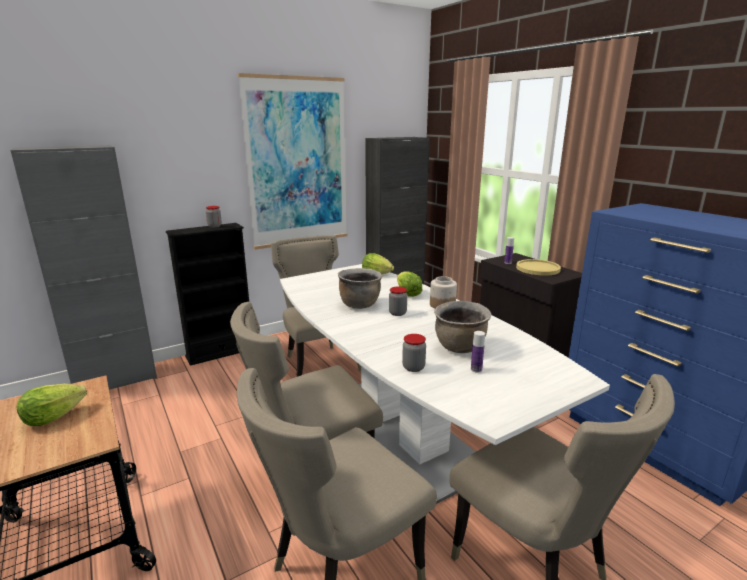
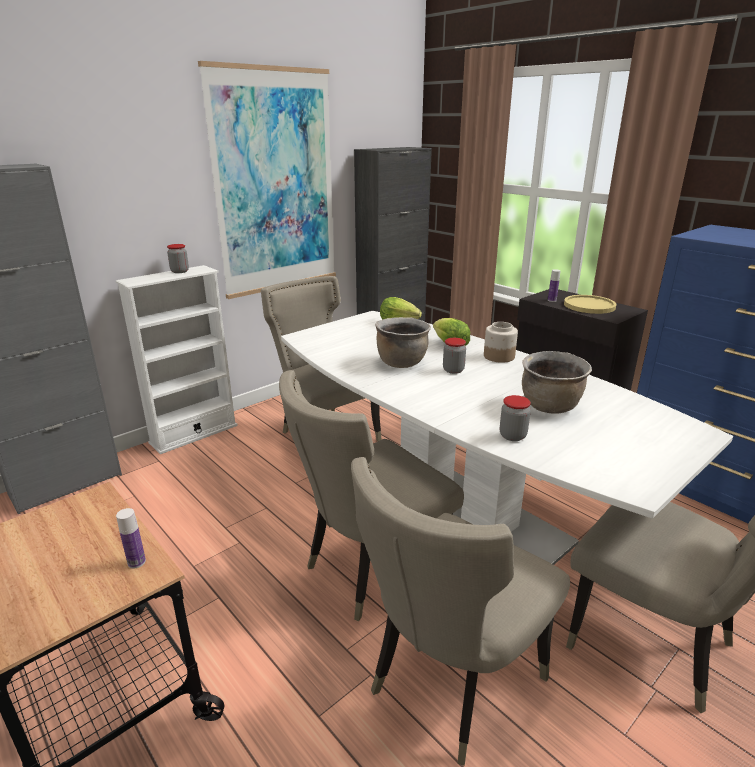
camera: 10 degrees left, 5 degrees up
(53, 417) = (68, 547): lettuce -> none
(220, 352) = (194, 434): black bookcase -> white bookcase
(476, 369) = (584, 431): bottle -> bottle (136, 562)

